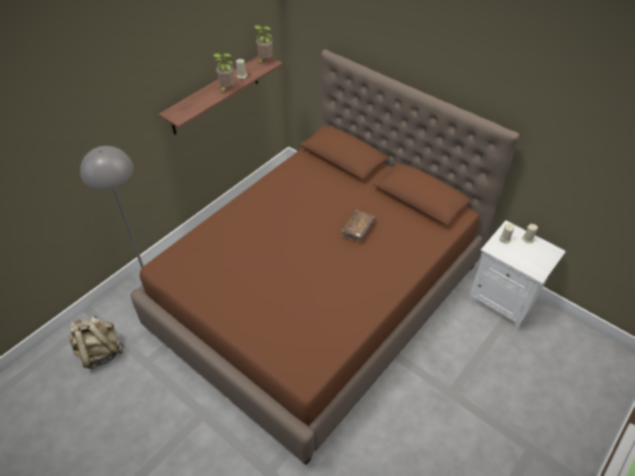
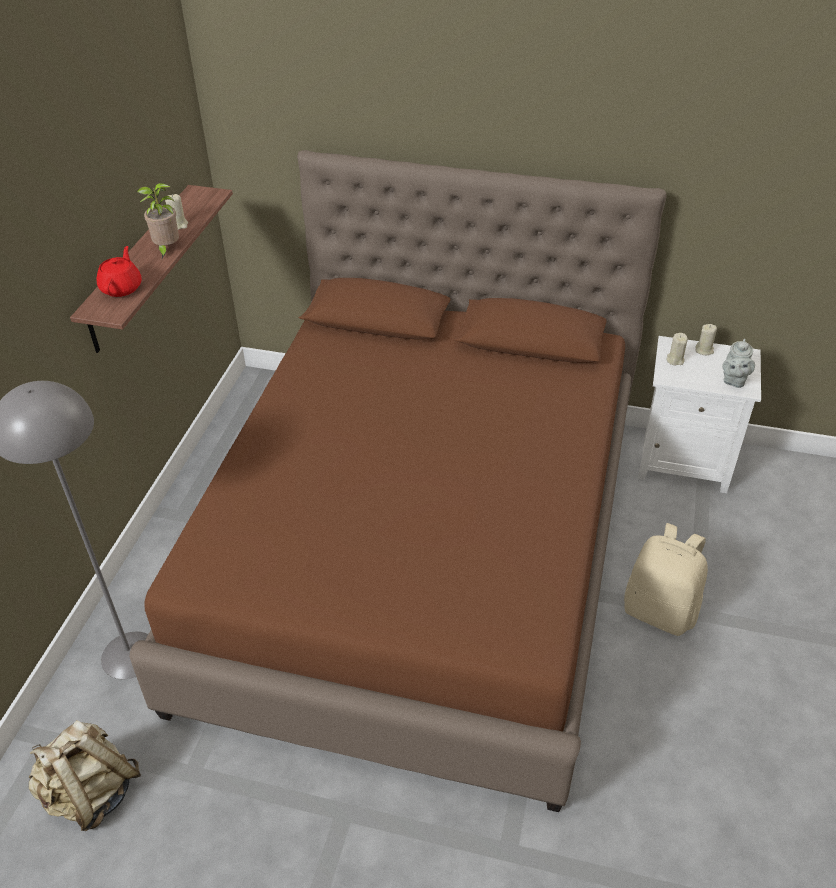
camera: 25 degrees left, 5 degrees down
(191, 105) = (122, 288): none -> red teapot
(264, 61) = (201, 194): potted plant -> none
(358, 229) = (471, 411): brown book -> none
(430, 382) = (660, 611): none -> beige backpack
(533, 264) = (733, 380): none -> grey teapot

